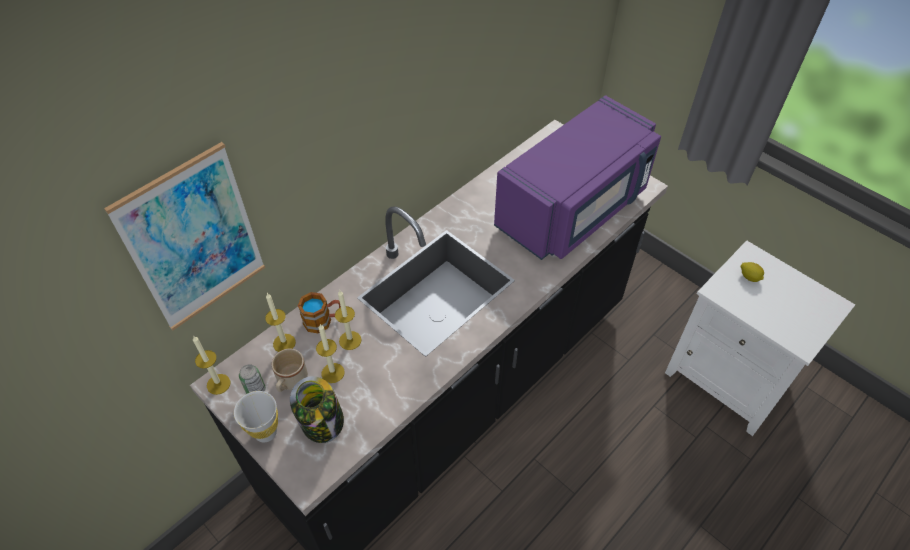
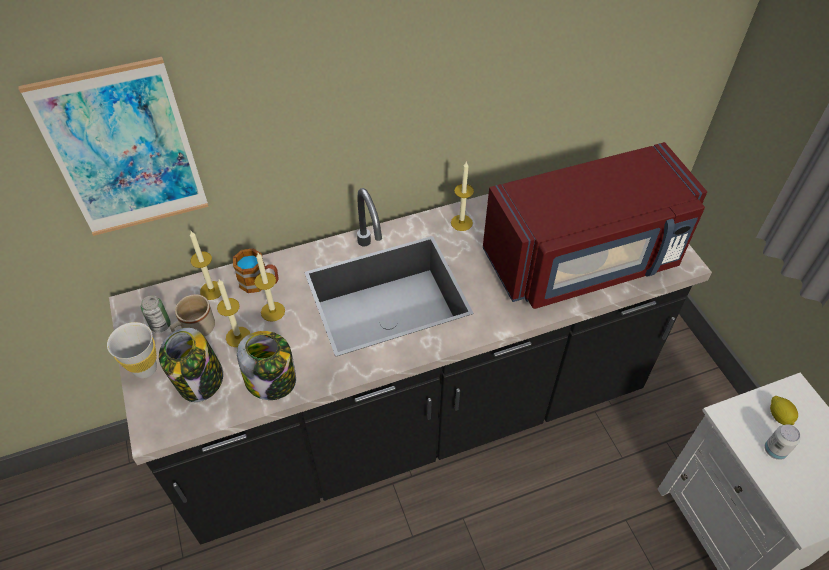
camera: 25 degrees right, 0 degrees up
(218, 384) = (132, 306): candle -> candle (461, 222)
(385, 397) = (272, 381): none -> jar
(574, 209) = (584, 260): purple microwave -> red microwave
(758, 303) = (774, 450): none -> can

